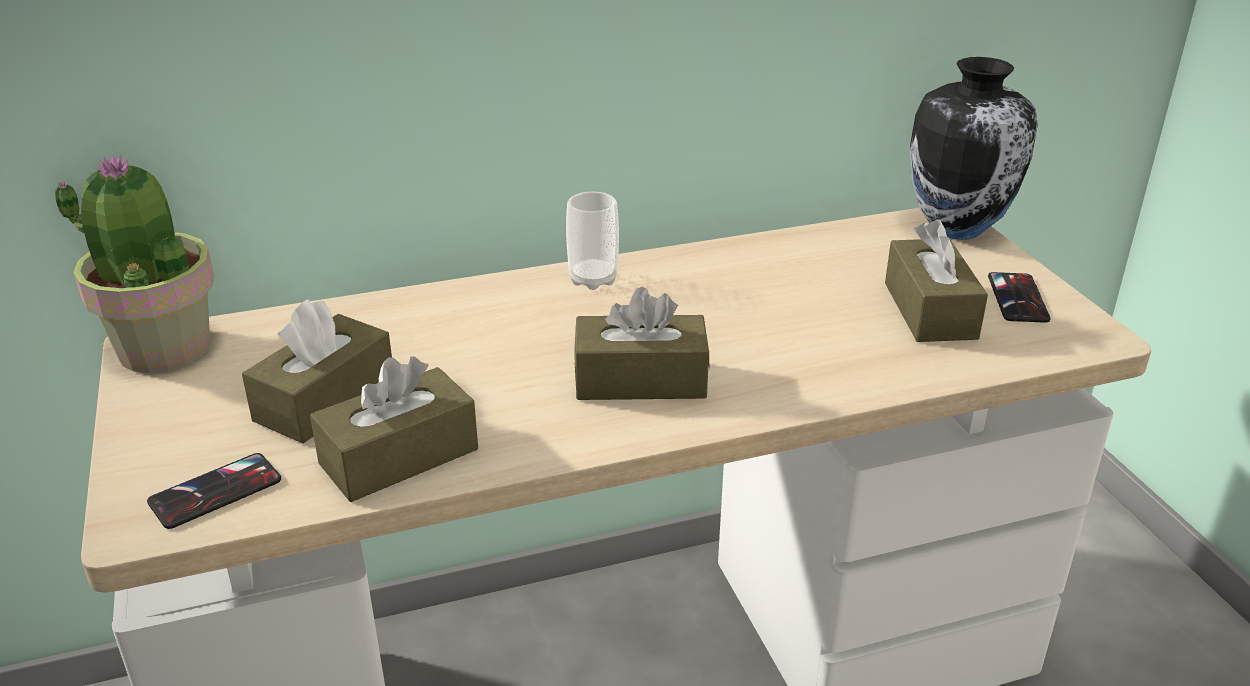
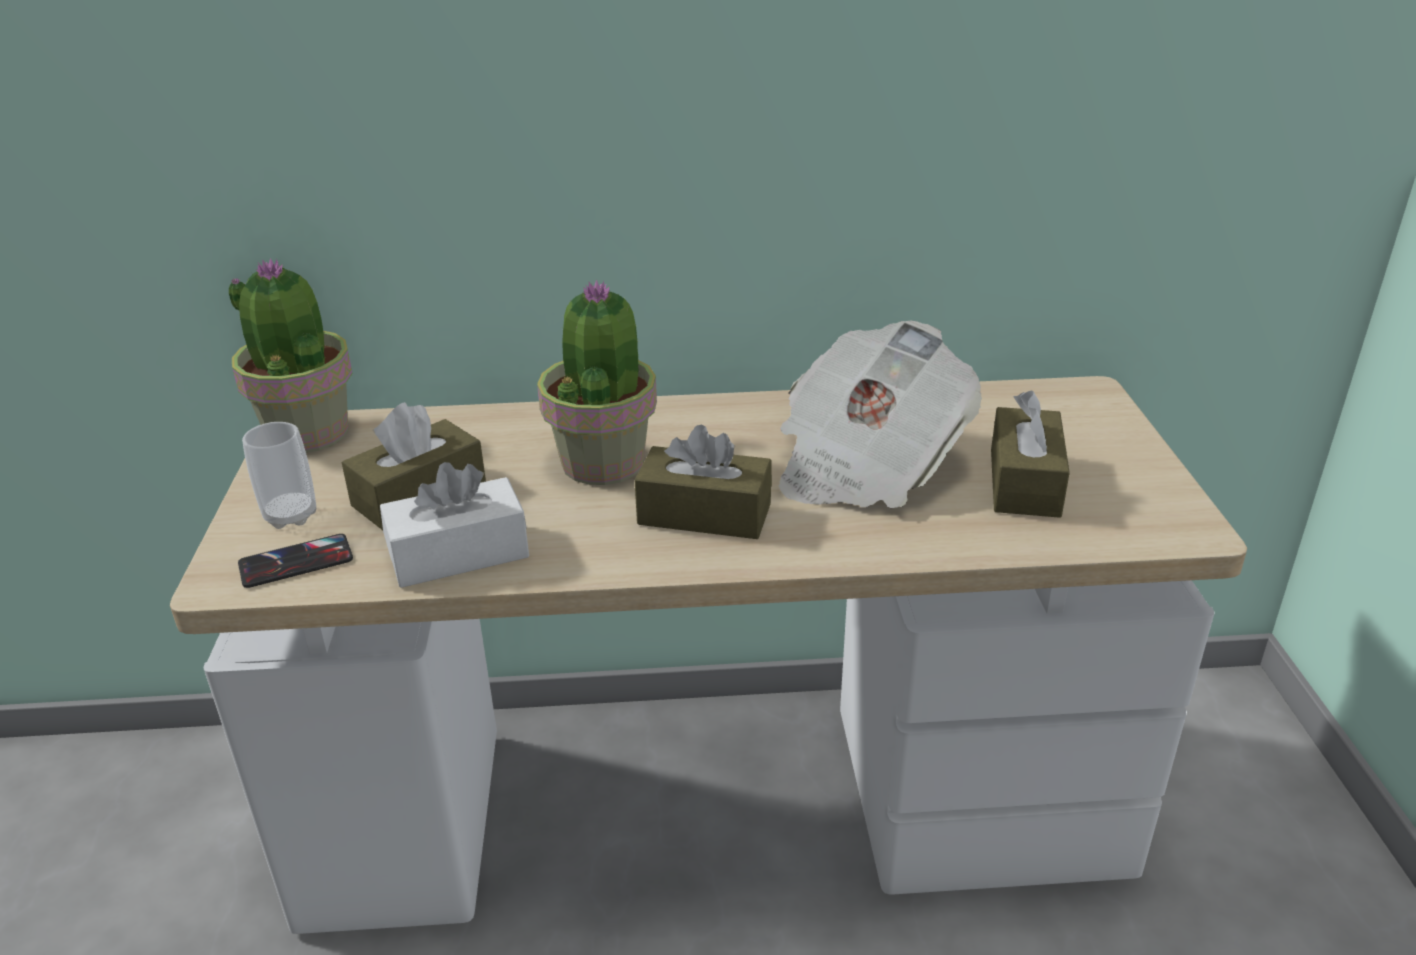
camera: 15 degrees right, 0 degrees up
(399, 456) = (458, 554): brown tissue box -> white tissue box
(511, 340) = (604, 462): none -> potted plant
(593, 279) = (705, 414): cup -> cup (290, 516)
(774, 311) = (865, 464): none -> newspaper
(958, 228) = (1098, 403): vase -> none
(1018, 298) = (1125, 481): phone -> none

